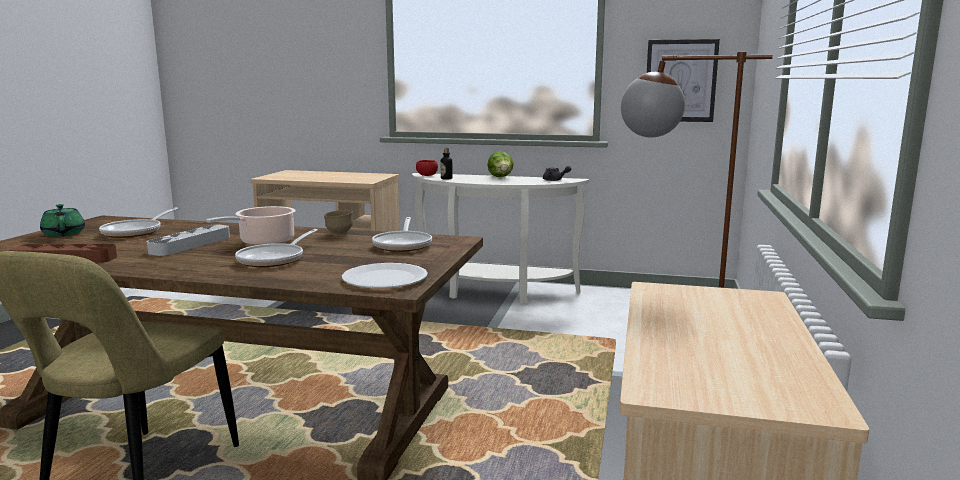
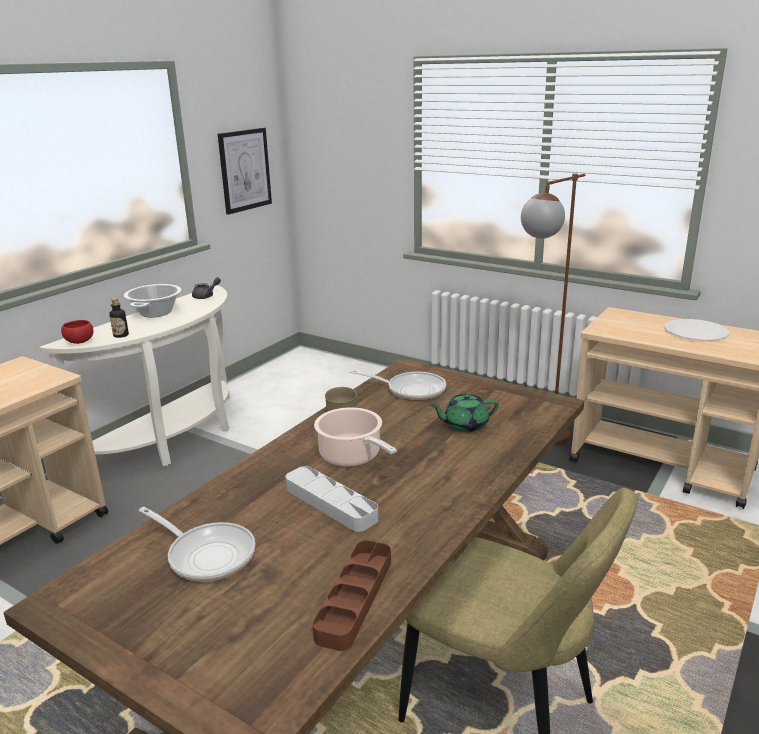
camera: 70 degrees left, 10 degrees up
(64, 233) = (155, 631): green teapot -> green teapot (464, 425)
(275, 259) = (434, 451): frying pan -> none
(385, 278) = (525, 406): white plate -> white plate (695, 332)
(501, 177) = (155, 313): lettuce -> cooking pot

